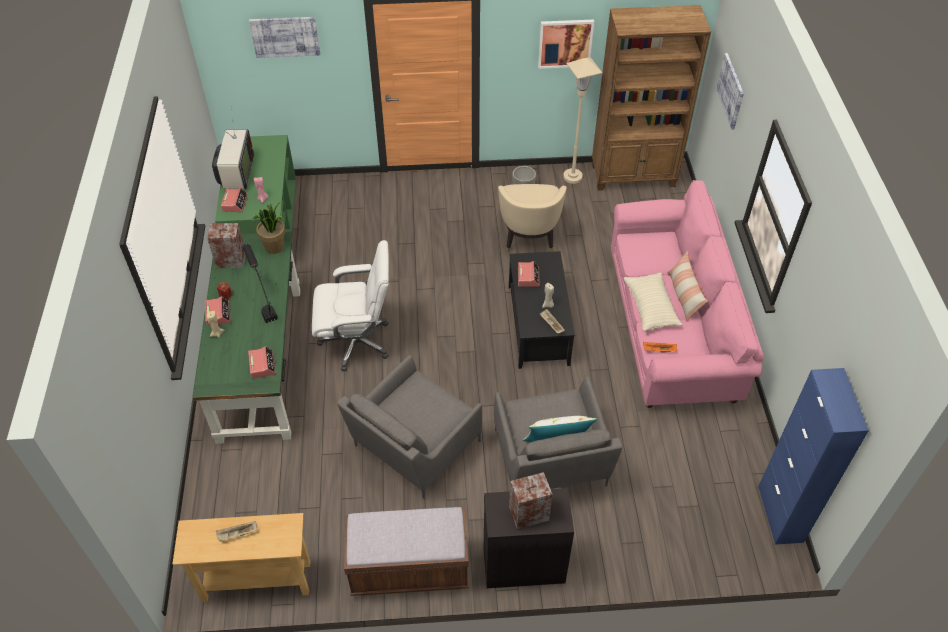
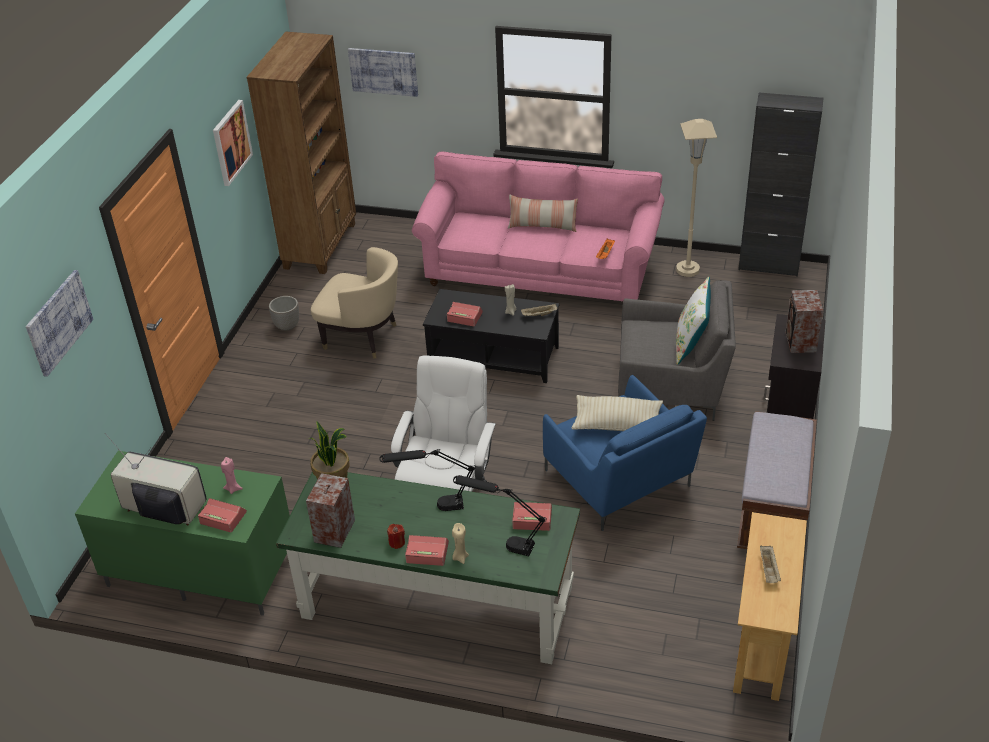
camera: 70 degrees left, 10 degrees down
(235, 353) = (502, 542): none -> black table lamp
(414, 446) = (620, 482): grey armchair -> blue armchair
(572, 177) = (292, 286): beige floor lamp -> beige floor lamp (688, 270)
(650, 308) = (548, 248): beige pillow -> beige pillow (617, 424)
(780, 514) = (768, 265): blue cabinet -> black cabinet

